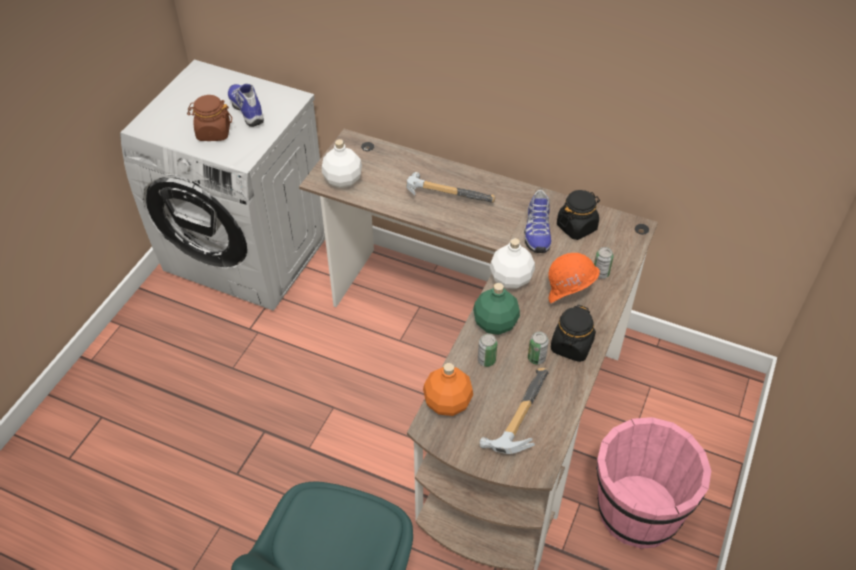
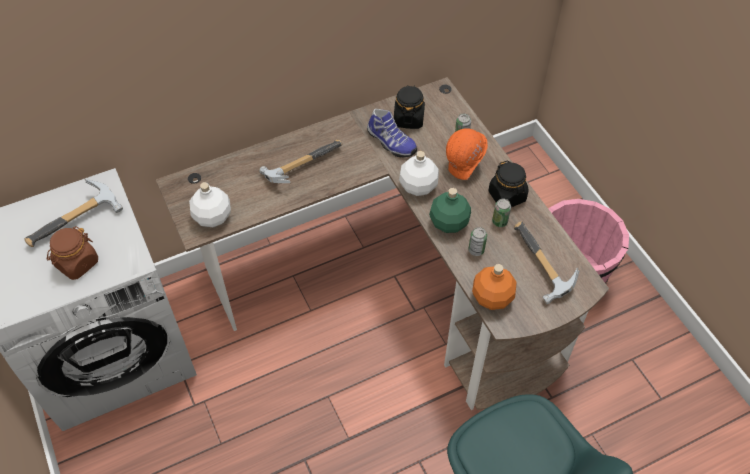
camera: 50 degrees left, 5 degrees up
(248, 110) = (79, 222): shoe -> hammer

